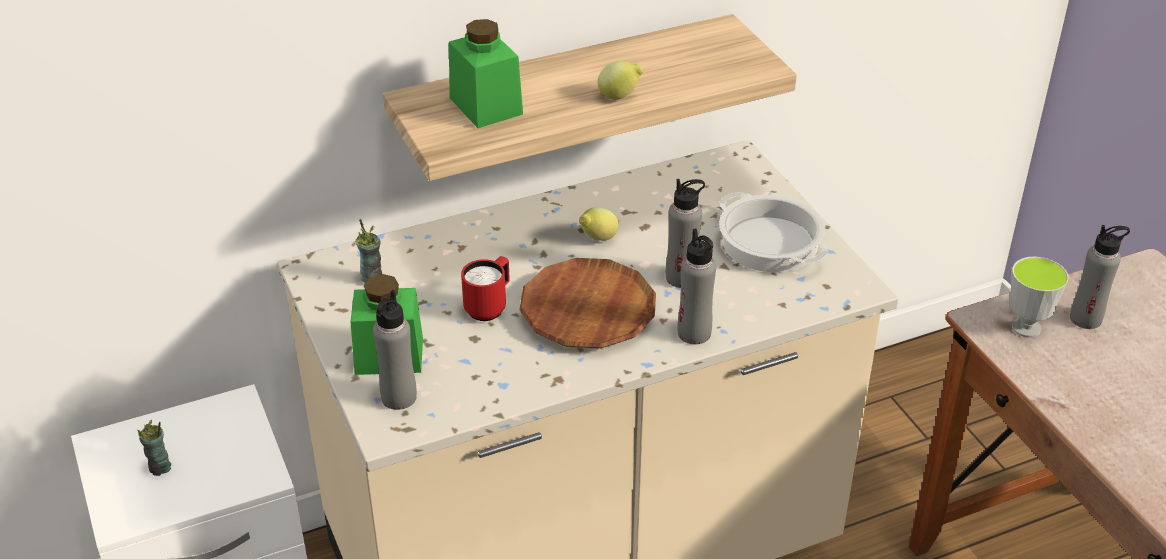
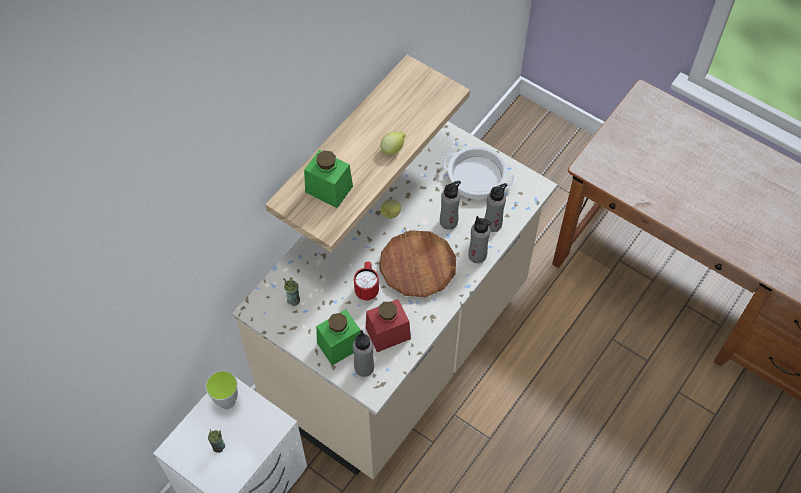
camera: 30 degrees left, 20 degrees up
(472, 371) = (388, 333): none -> red jar
(1026, 328) = (608, 161): cup -> cup (227, 401)
(1085, 319) = (632, 142): grey bottle -> grey bottle (493, 224)

